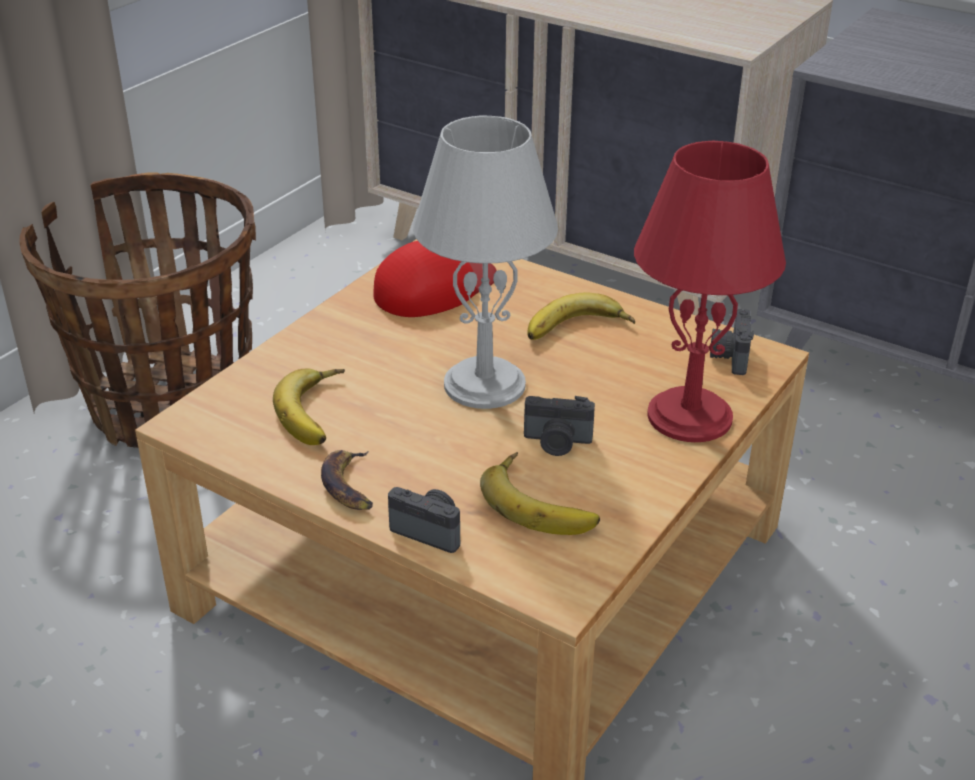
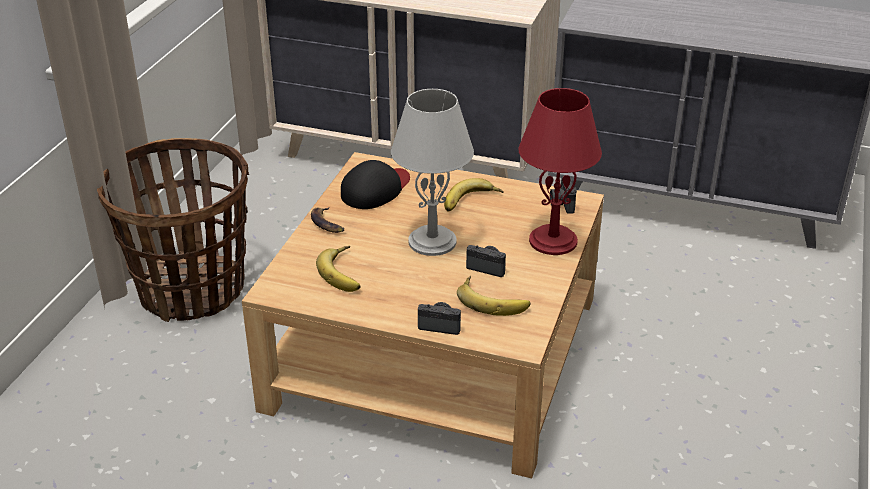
camera: 15 degrees left, 0 degrees up
(350, 485) = (384, 309): banana -> banana (327, 223)
(434, 289) = (376, 189): red cap -> black cap
(557, 443) = (487, 267): camera -> camera turned 150 degrees counterclockwise

